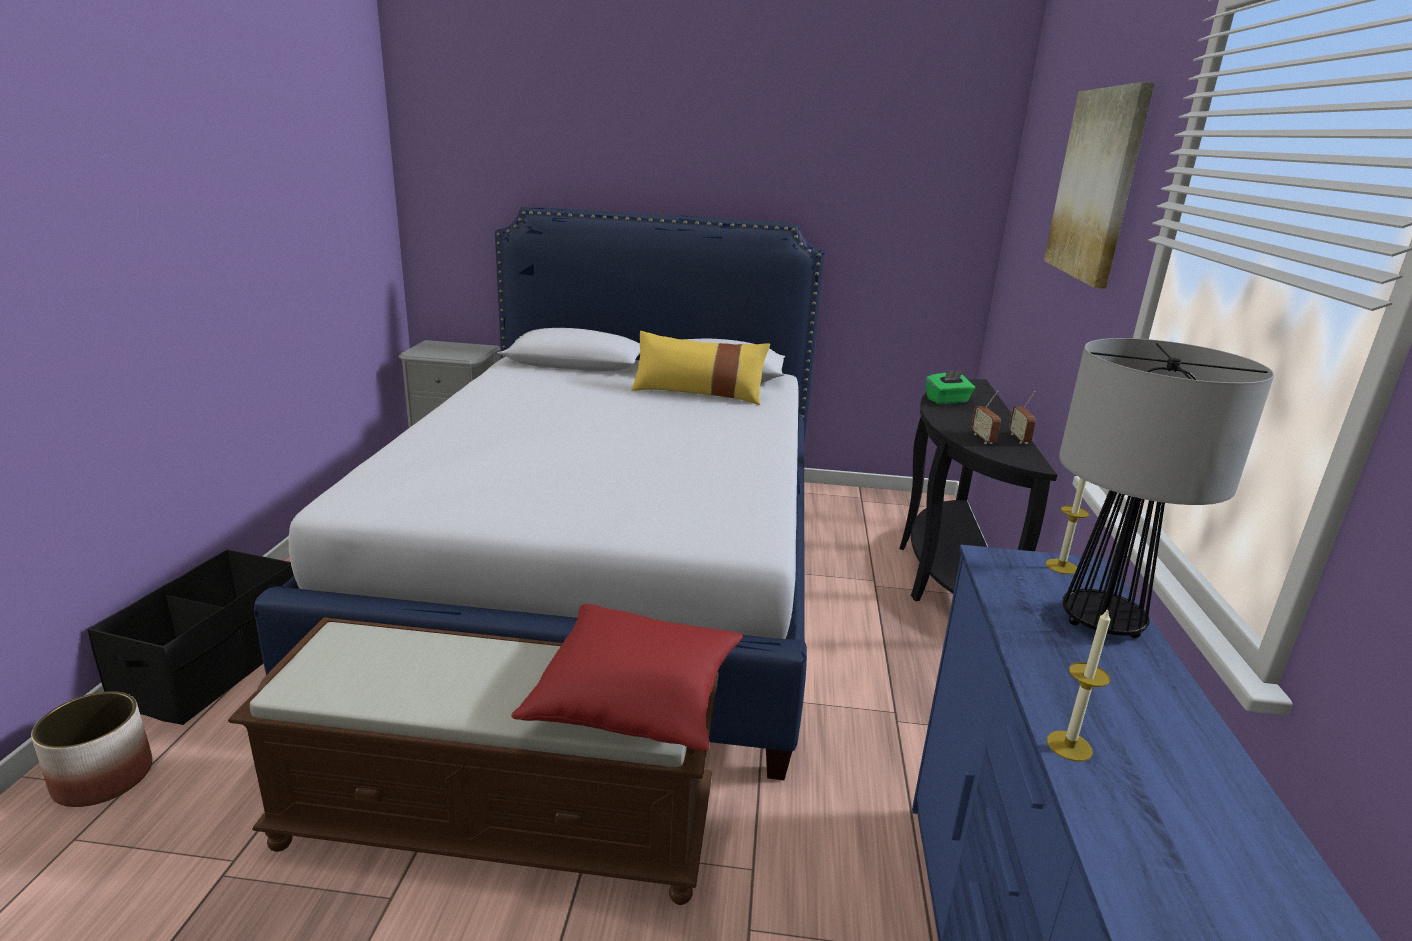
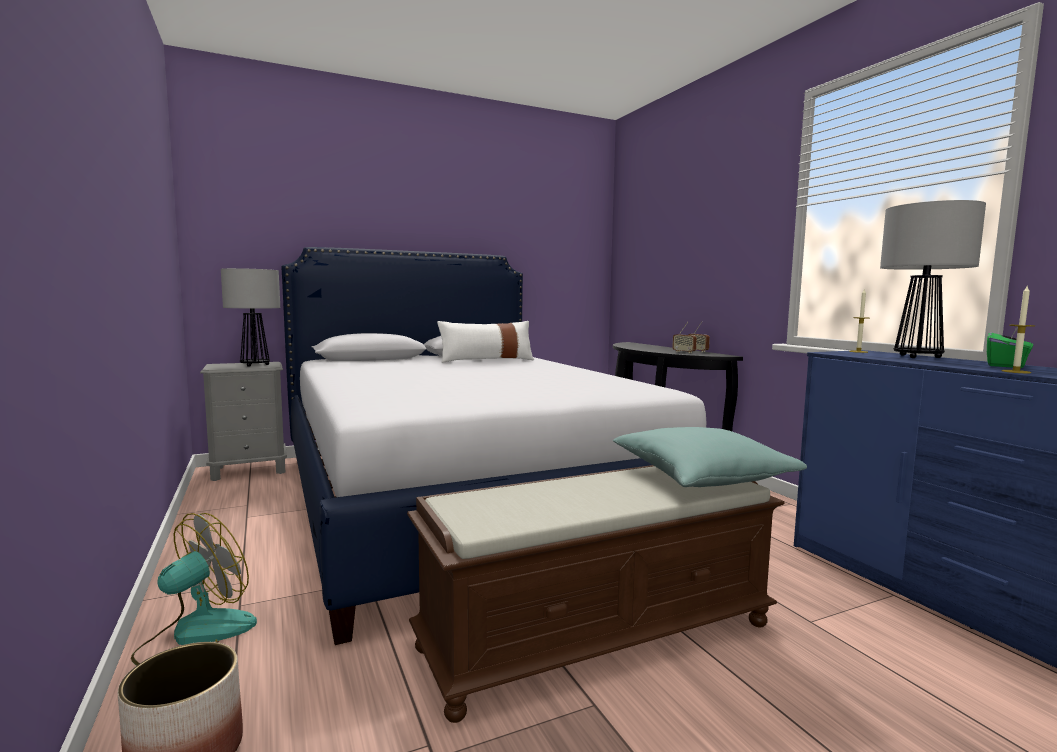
camera: 30 degrees left, 15 degrees down
(215, 666) = (196, 637): black storage box -> fan
(461, 351) = (255, 365): none -> table lamp
(636, 698) = (701, 478): red pillow -> turquoise pillow
(698, 393) = (486, 360): yellow pillow -> white pillow
(947, 401) = (633, 346): green tissue box -> green tissue box (1006, 366)
(1097, 184) = (717, 203): picture -> none

